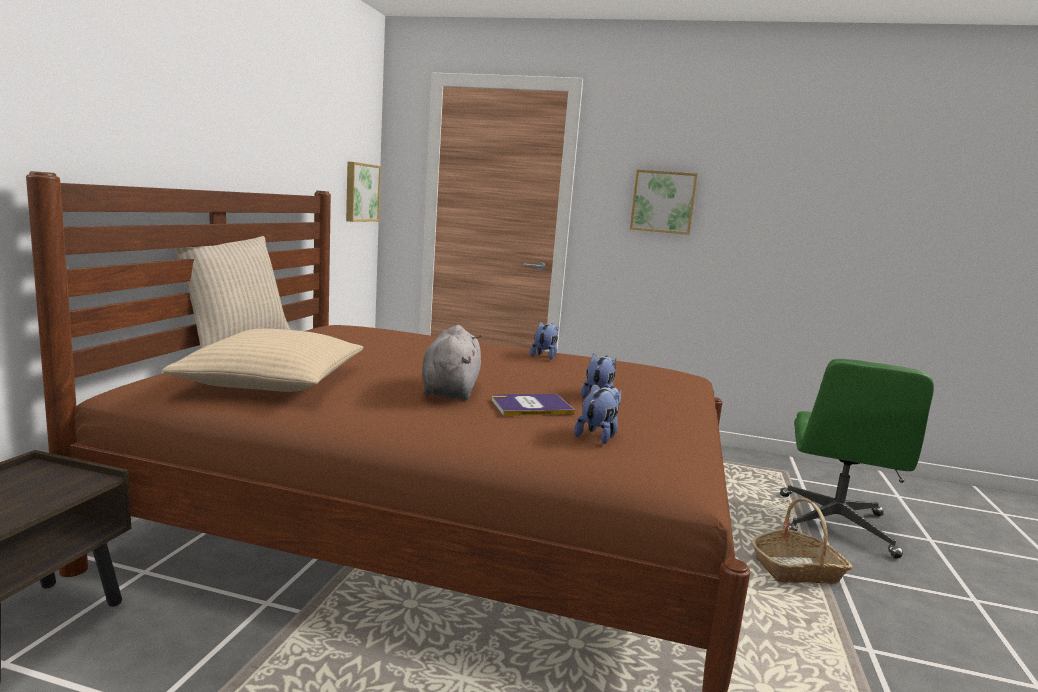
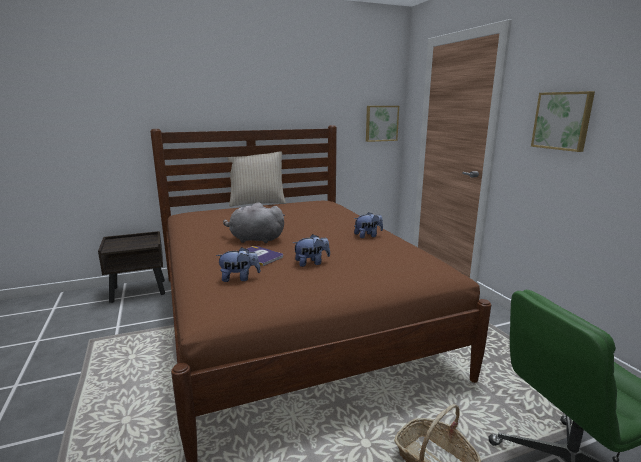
camera: 55 degrees right, 5 degrees up
(272, 380) = (214, 219): beige pillow -> none
(450, 390) = (254, 239): grey plush toy -> grey plush toy turned 135 degrees counterclockwise

